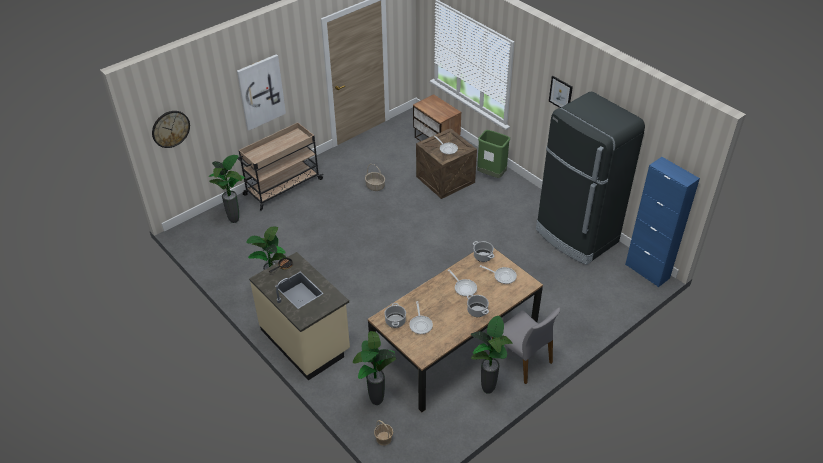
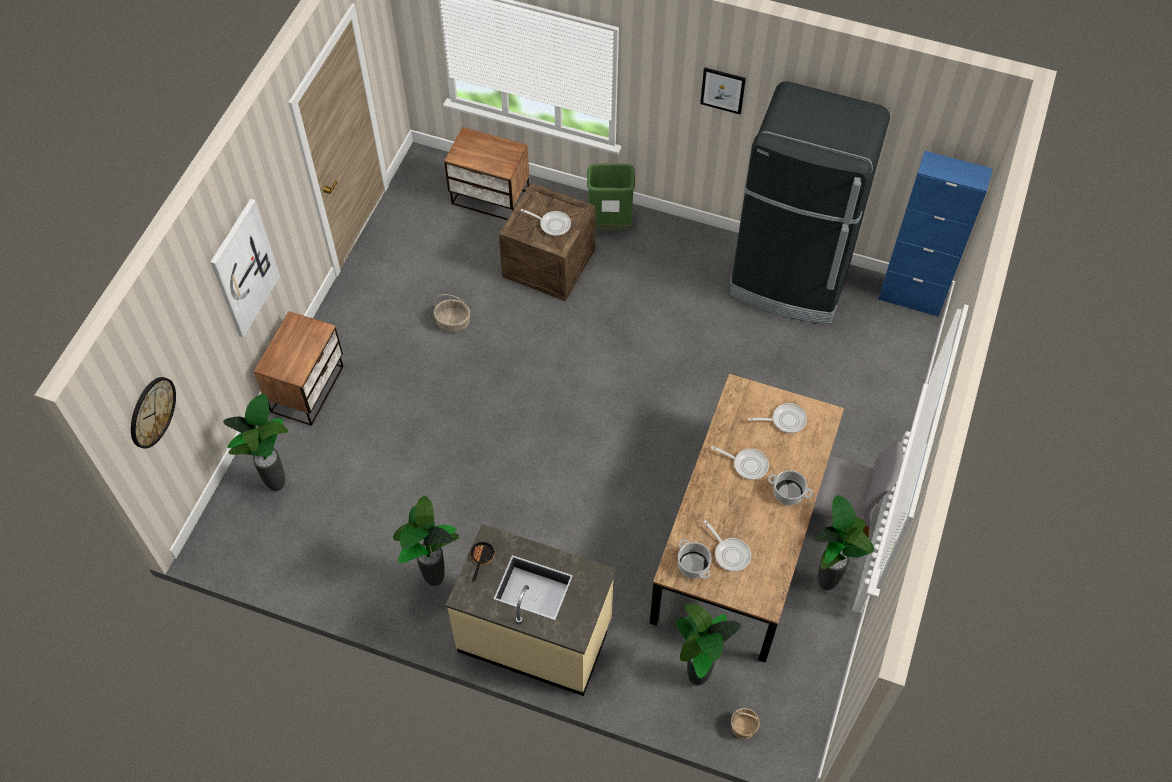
camera: 30 degrees left, 15 degrees up
(282, 187) = (309, 389): beige cart -> nightstand
(483, 256) = (738, 399): cooking pot -> none

